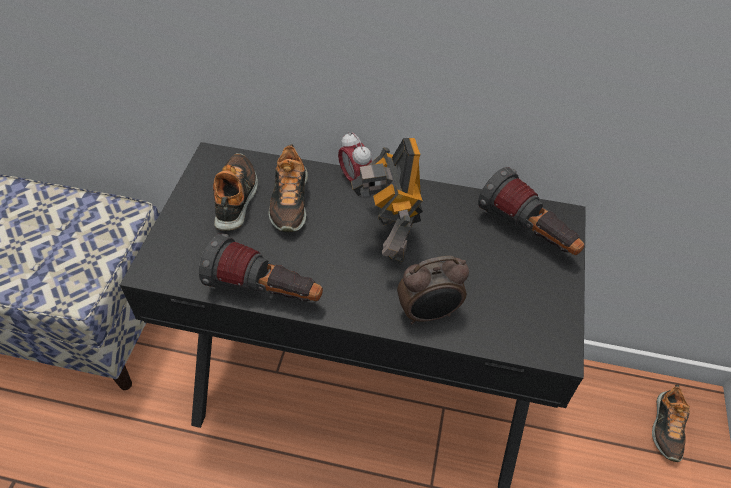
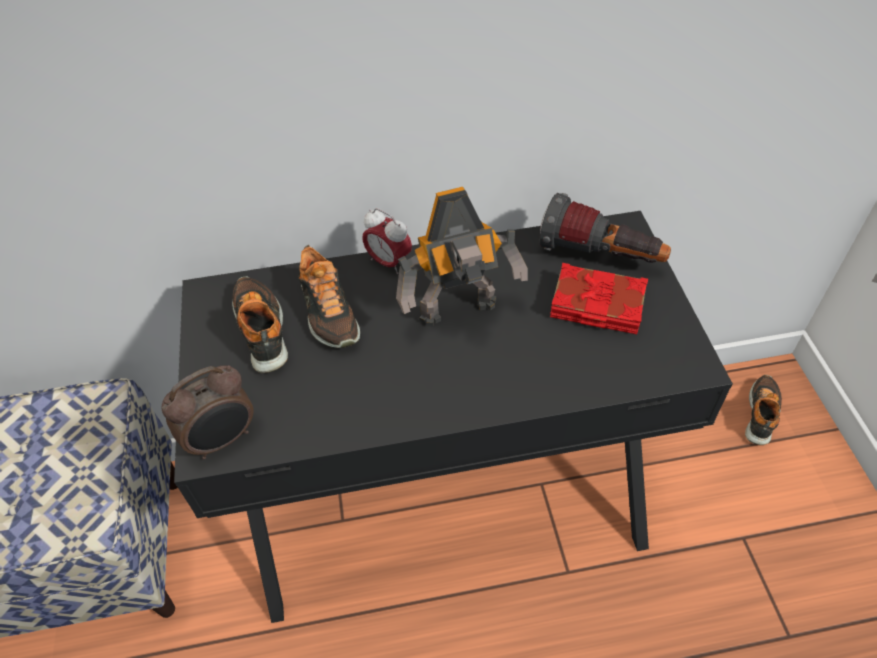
camera: 20 degrees left, 0 degrees up
(266, 292) = (357, 422): flashlight -> none
(388, 238) = (460, 314): toy robot -> toy robot turned 75 degrees counterclockwise
(429, 314) = (548, 378): alarm clock -> alarm clock (223, 439)
(502, 271) = (597, 306): none -> red book
(666, 427) = (761, 414): shoe -> shoe turned 150 degrees counterclockwise

